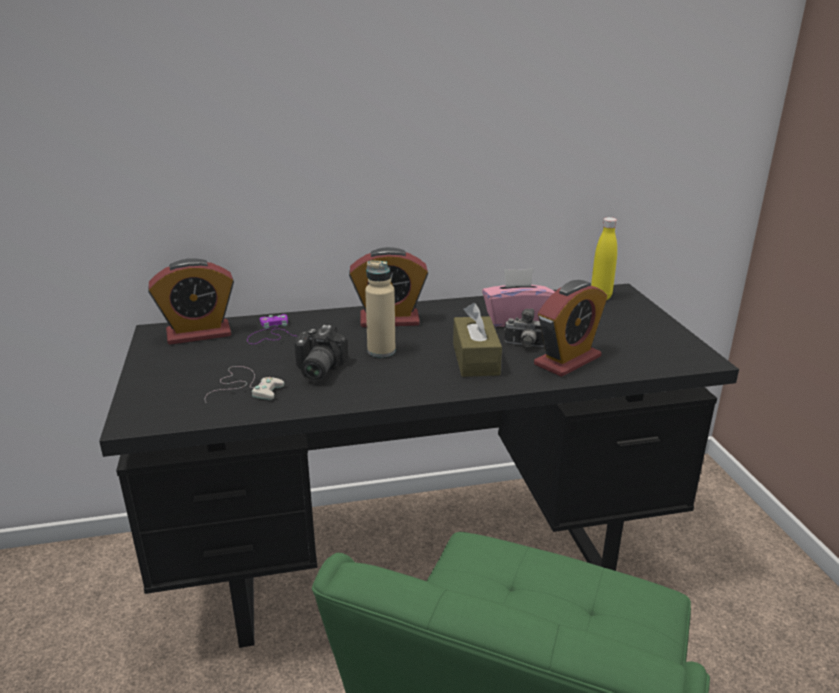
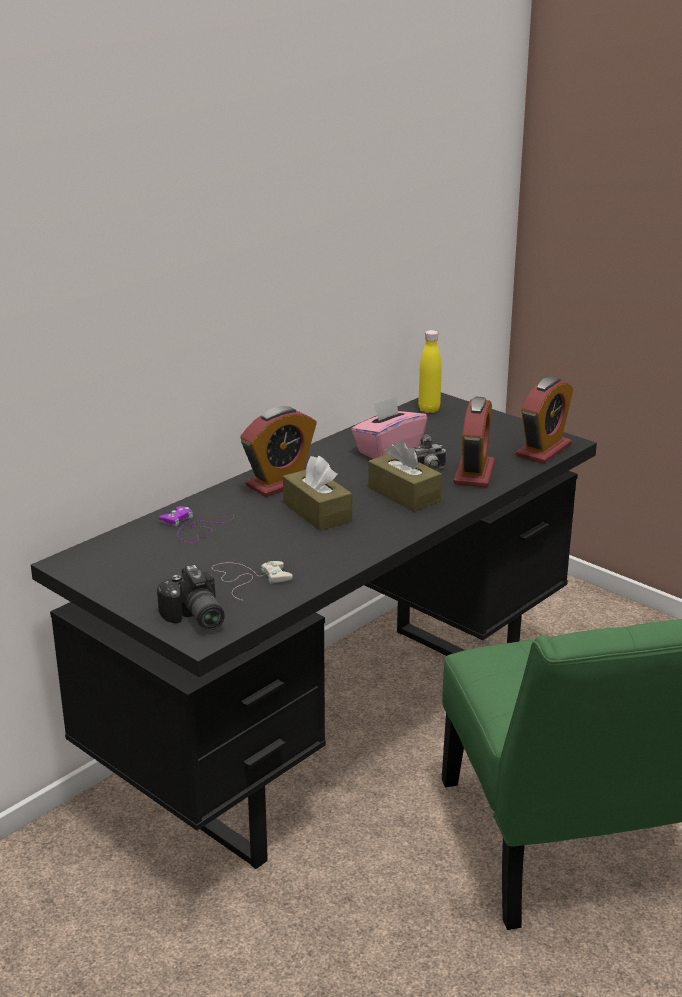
camera: 35 degrees left, 0 degrees up
(199, 334) = (117, 551): alarm clock -> alarm clock (543, 450)
(316, 370) = (286, 545): camera -> camera (194, 618)
(381, 351) = (317, 512): beige bottle -> brown tissue box

